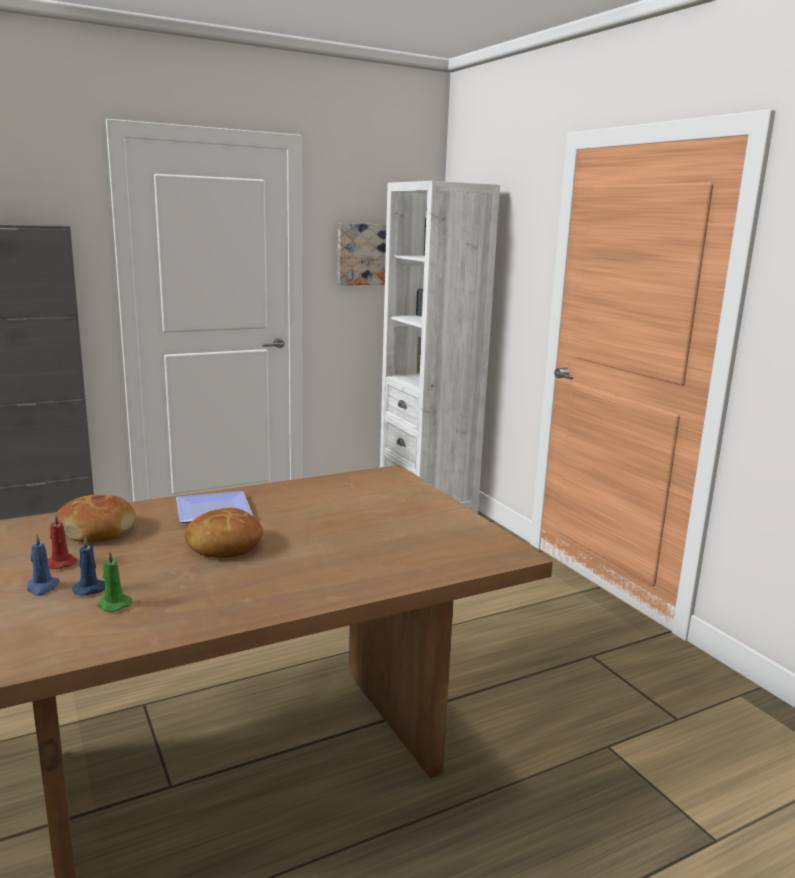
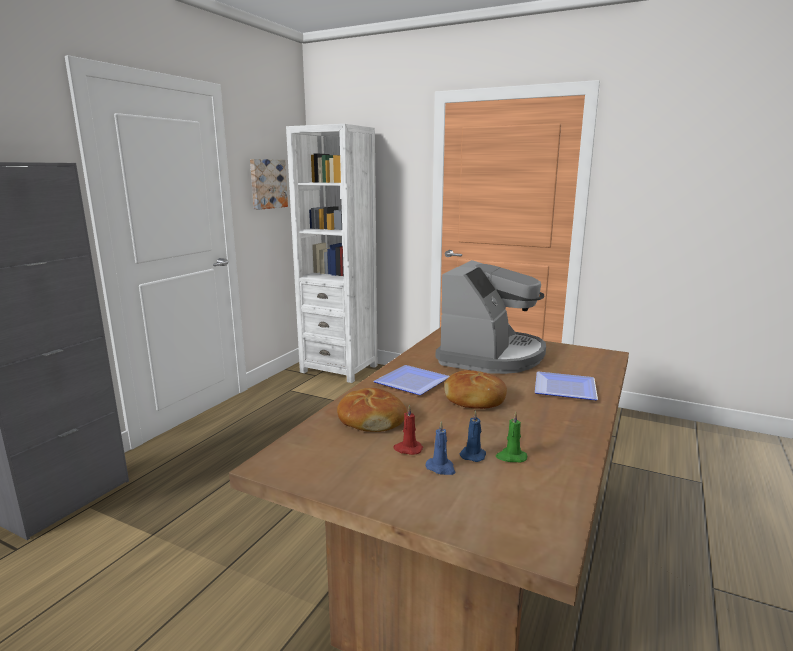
camera: 35 degrees left, 0 degrees up
(343, 568) = (562, 388): none -> plate
(363, 510) = (491, 356): none -> coffee machine

